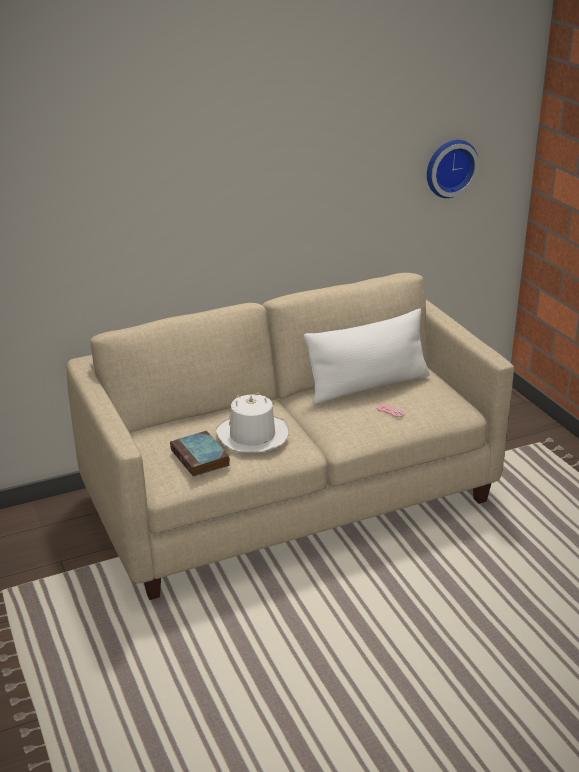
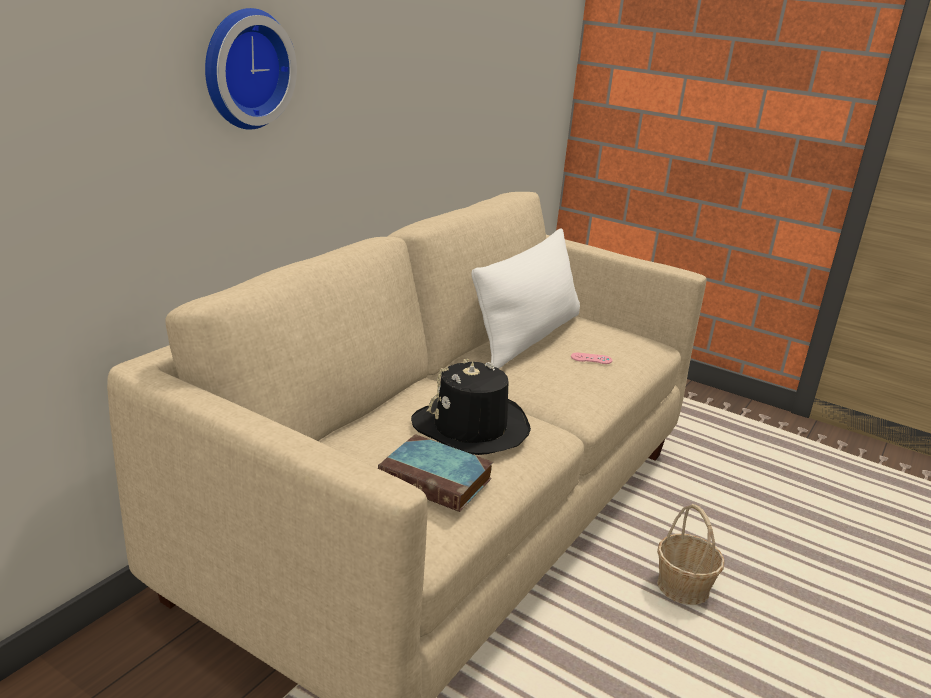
camera: 35 degrees left, 5 degrees down
(252, 435) = (470, 428): white hat -> black hat
(396, 584) = (683, 587): none -> basket
(449, 167) = (524, 62): wall clock -> wall clock (244, 68)

